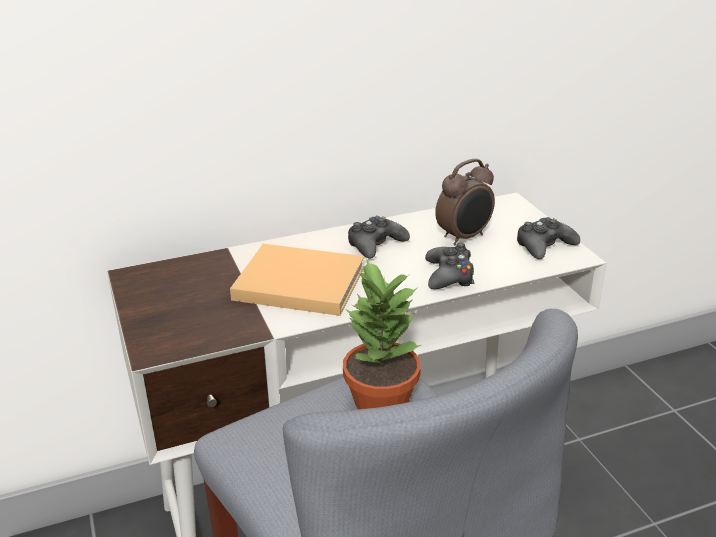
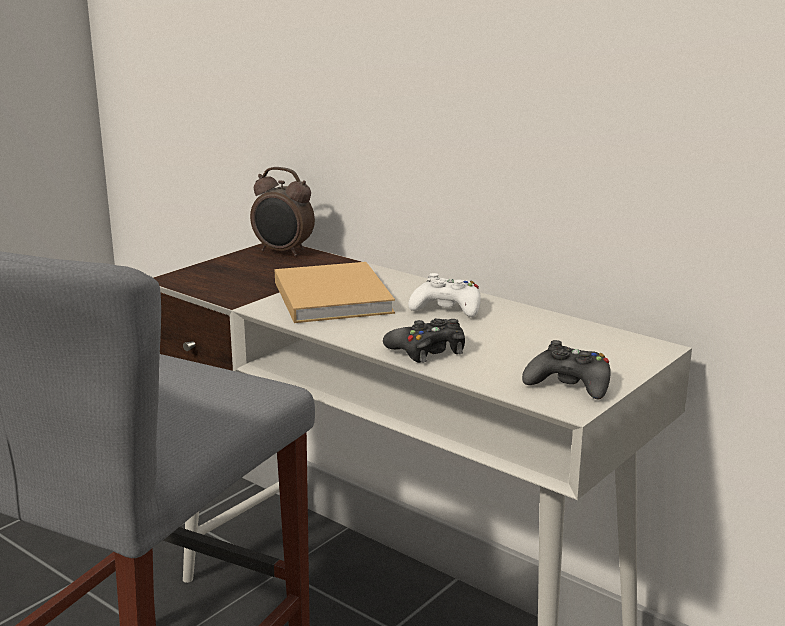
camera: 60 degrees right, 10 degrees down
(375, 244) = (447, 308): black game controller -> white game controller
(379, 400) = (213, 389): potted plant -> none
(464, 237) = (524, 342): alarm clock -> alarm clock (283, 252)

